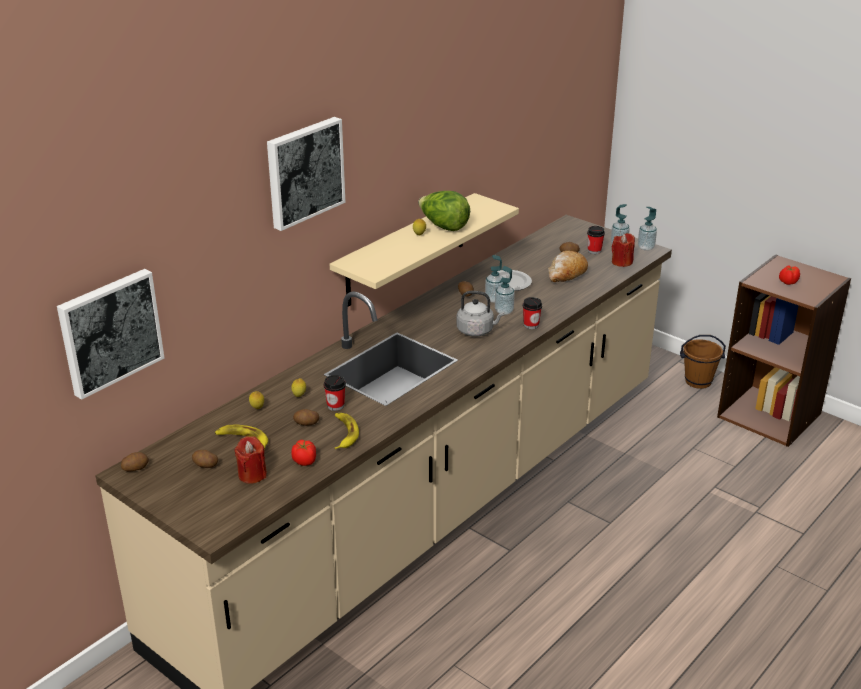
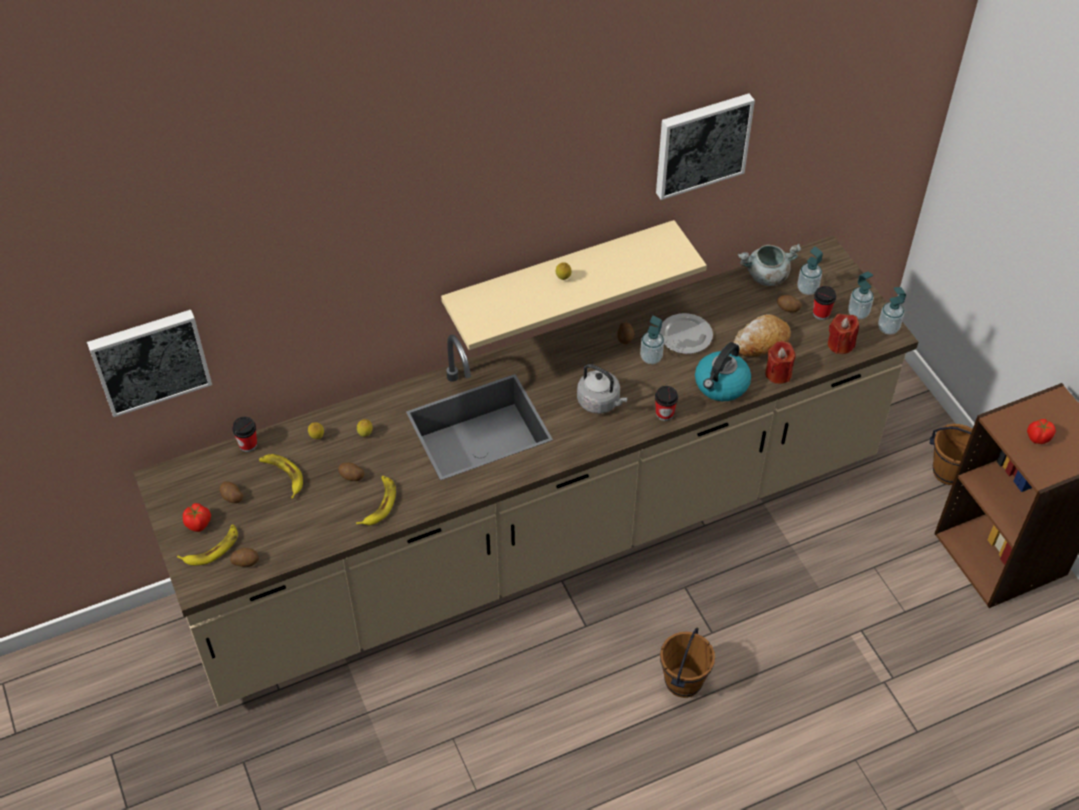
camera: 25 degrees right, 20 degrees up
(135, 468) = (170, 476): potato -> potato (246, 561)
(210, 503) = (212, 548): none -> banana
(252, 474) = (266, 526): red candle -> red candle (778, 373)
(304, 172) = (405, 217): picture -> picture (701, 143)
(305, 461) = (322, 527): tomato -> tomato (199, 523)
(335, 406) = (392, 462): cup -> cup (248, 445)
(443, 226) = (599, 272): lettuce -> none
(504, 311) = (649, 381): soap dispenser -> soap dispenser (807, 289)
(539, 242) = (766, 276): none -> grey cooking pot
(558, 301) = (721, 385): none -> kettle
(613, 561) = (684, 682): none -> brown bucket

